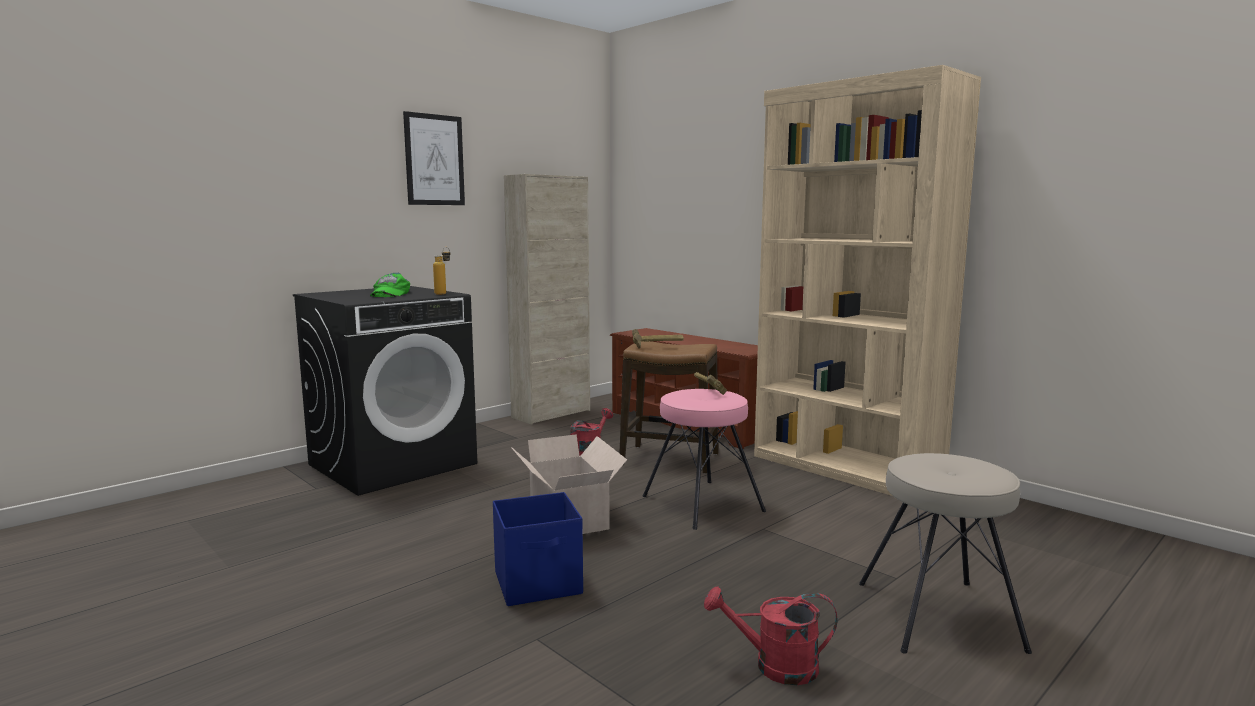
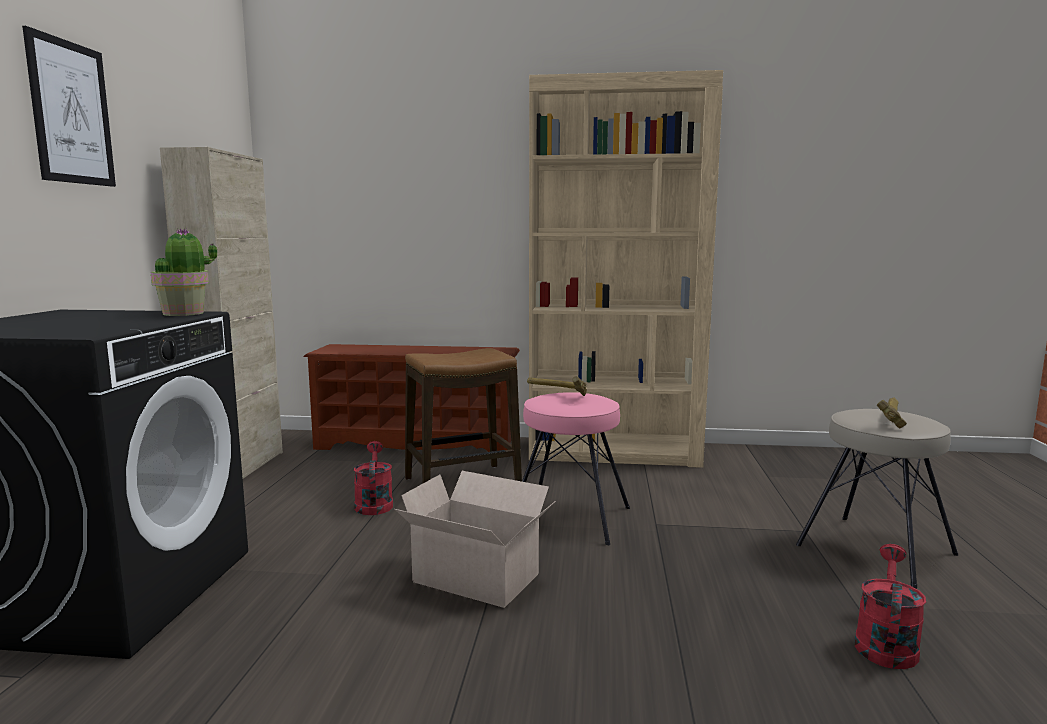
camera: 40 degrees left, 0 degrees up
(389, 294) = (92, 320): green cap -> none
(443, 293) = (184, 313): bottle -> potted plant
(539, 583) = (583, 665): blue storage box -> none
(658, 346) = (450, 357): hammer -> hammer (891, 419)
(774, 666) = (885, 643): red watering can -> red watering can turned 150 degrees clockwise

